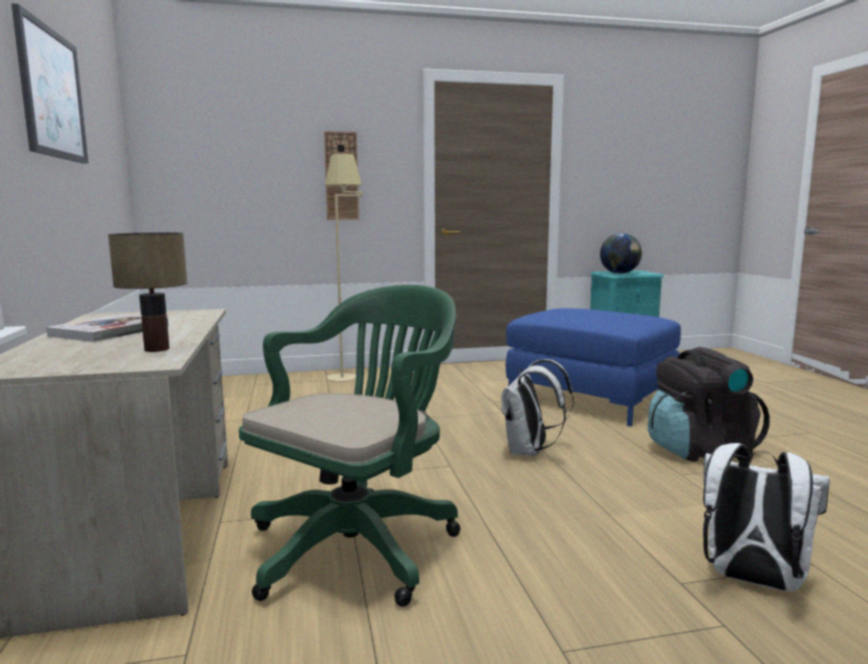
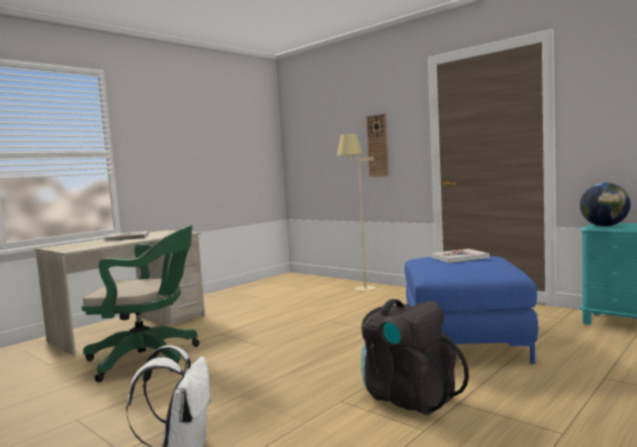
camera: 55 degrees right, 5 degrees down
(51, 94) = (187, 128): picture -> none
(157, 349) = (96, 246): table lamp -> none
(529, 452) = (313, 355): white backpack -> none
(573, 311) = (459, 257): none -> book

